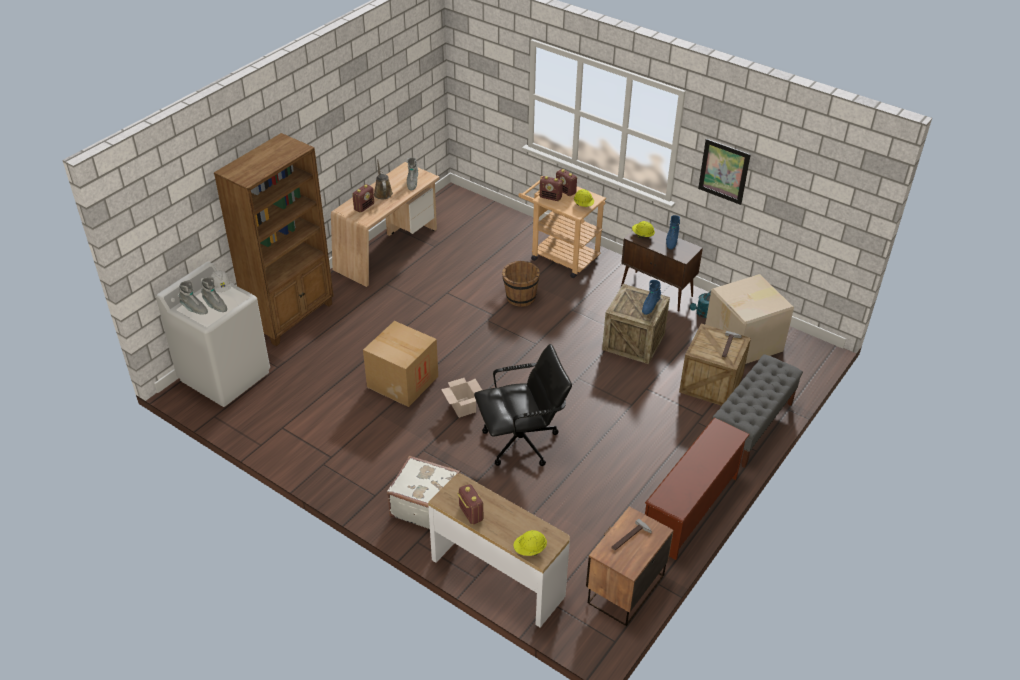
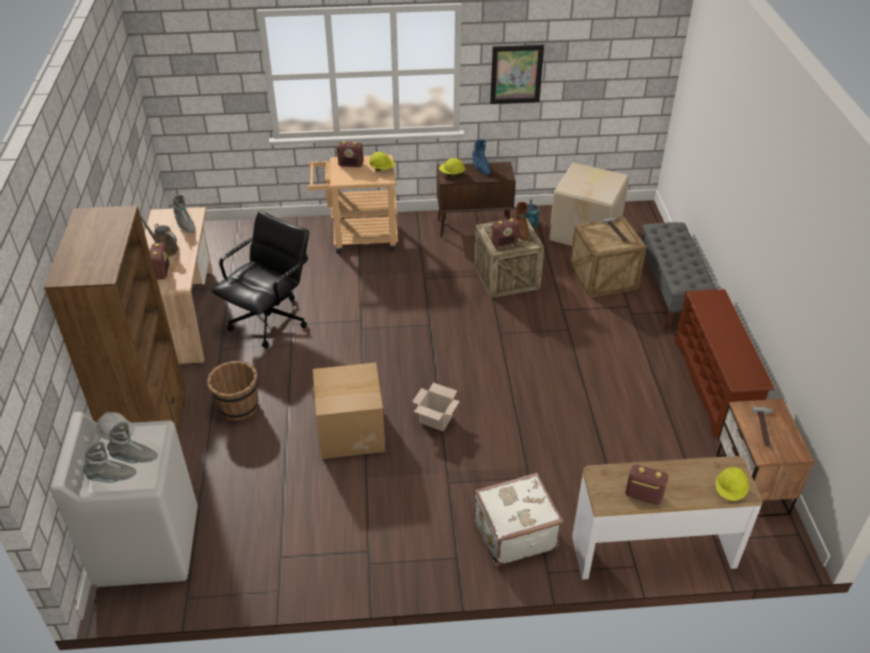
camera: 40 degrees left, 0 degrees up
(520, 297) = (367, 292): brown bucket -> brown bucket (238, 407)
(521, 442) = (523, 417): black office chair -> black office chair (270, 320)
(550, 197) = (345, 176): radio -> radio (504, 242)
(650, 306) = (520, 231): blue boot -> brown boot

